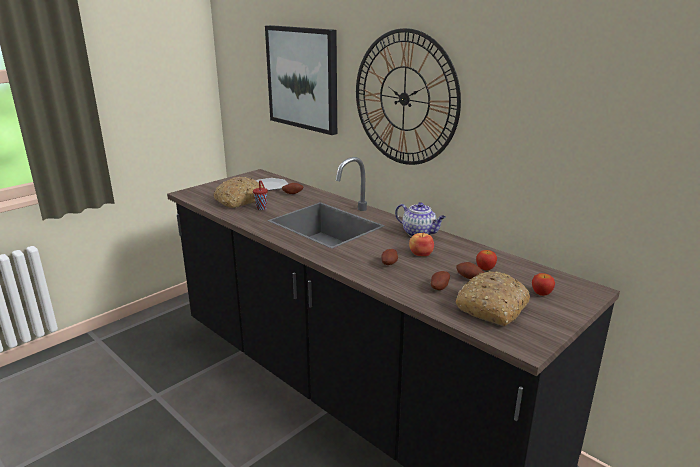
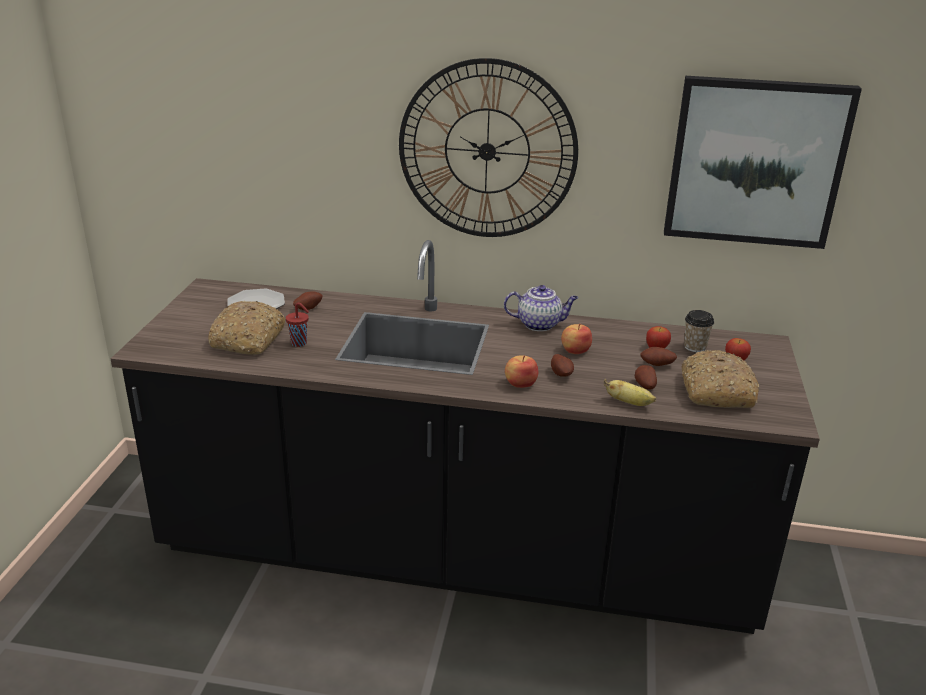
camera: 35 degrees left, 5 degrees up
(303, 78) = (287, 131): picture -> picture (755, 162)
(353, 261) = (520, 383): none -> apple
(411, 294) = (629, 403): none -> banana
(519, 276) = (695, 347): none -> cup

